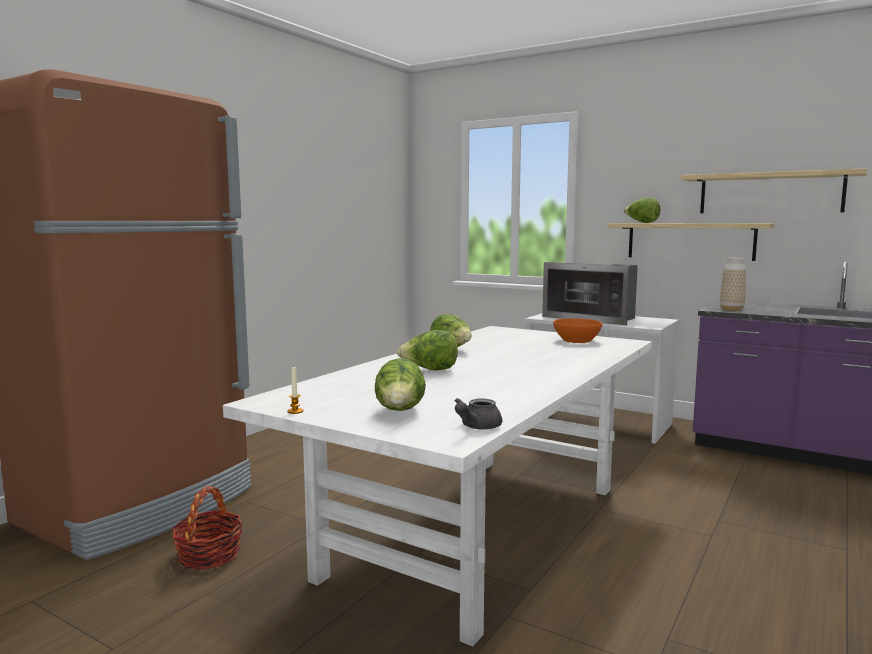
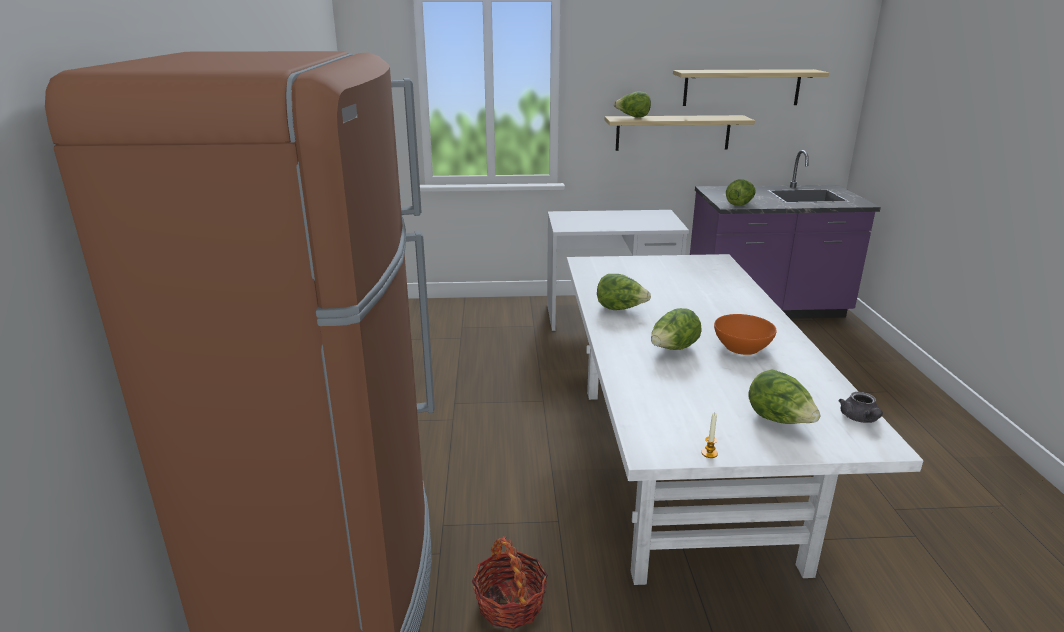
camera: 35 degrees left, 15 degrees up
(577, 340) = (681, 267): orange bowl -> orange bowl (742, 347)
(592, 318) = (607, 220): microwave -> none
(731, 310) = (740, 204): vase -> lettuce

